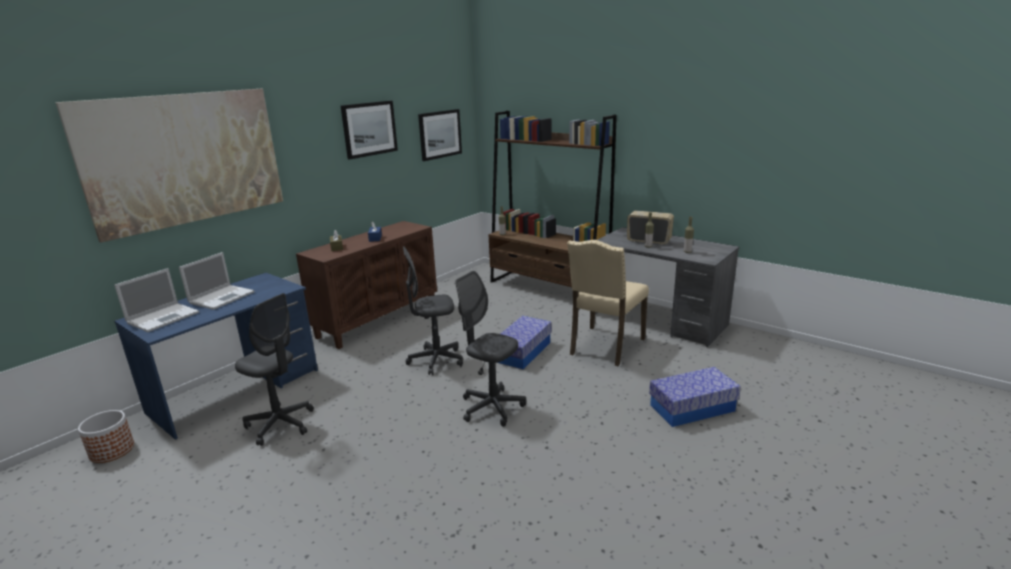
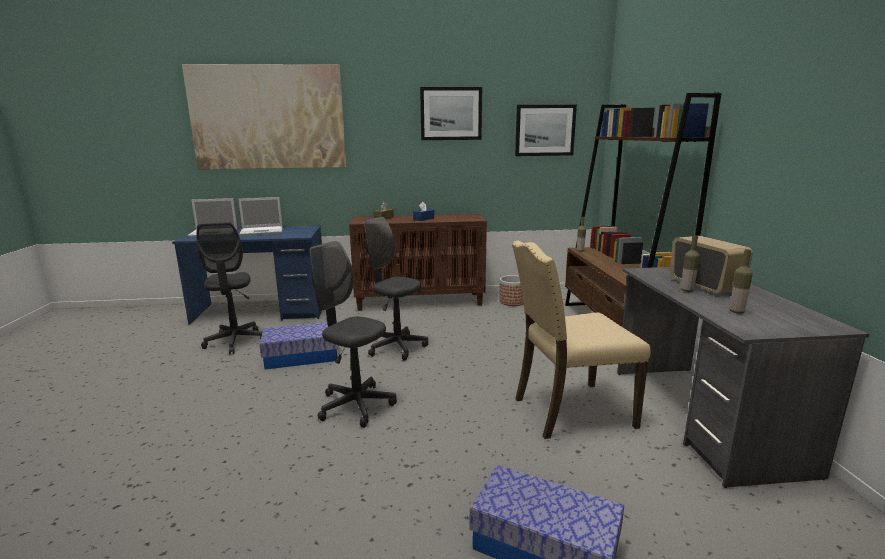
camera: 45 degrees right, 5 degrees down
(112, 450) = (163, 317): planter -> planter (512, 302)
(492, 407) = (356, 406): grey office chair -> grey office chair turned 45 degrees counterclockwise
(522, 352) = (475, 374): storage box -> storage box (302, 357)

